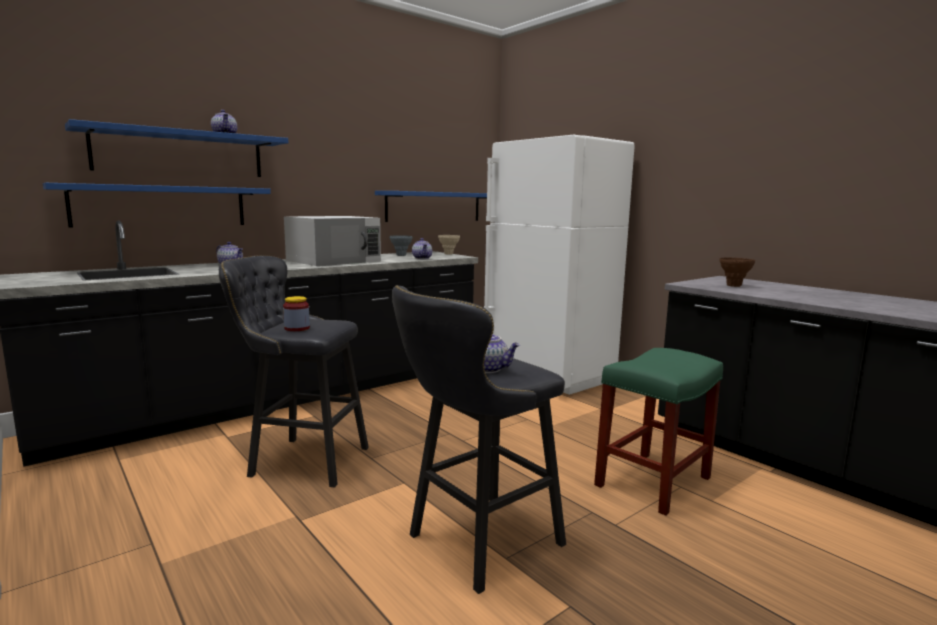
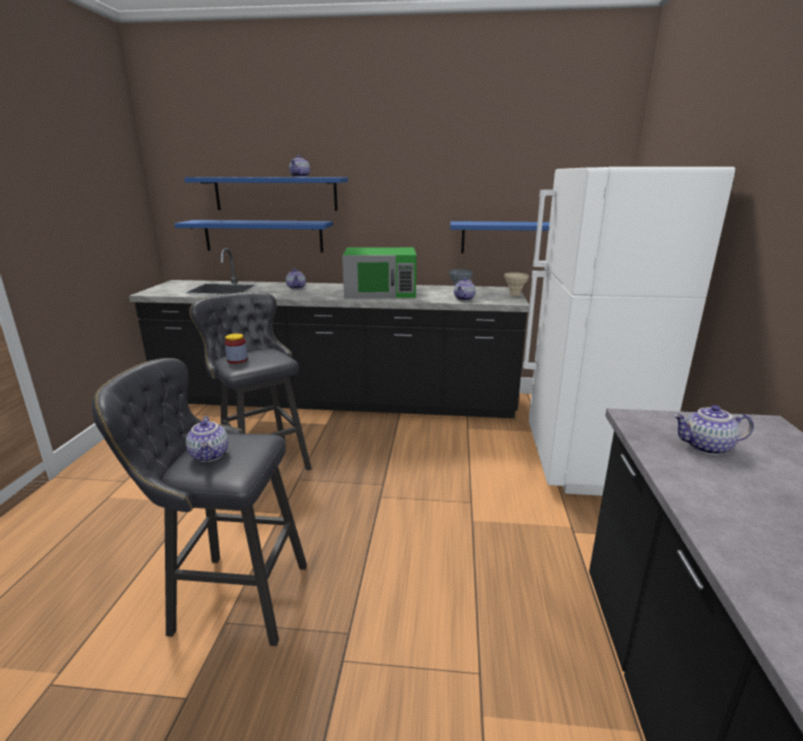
camera: 45 degrees right, 10 degrees up
(335, 260) = (381, 292): white microwave -> green microwave
(653, 481) = (464, 645): green stool -> none
(734, 286) = (706, 447): brown vase -> teapot

